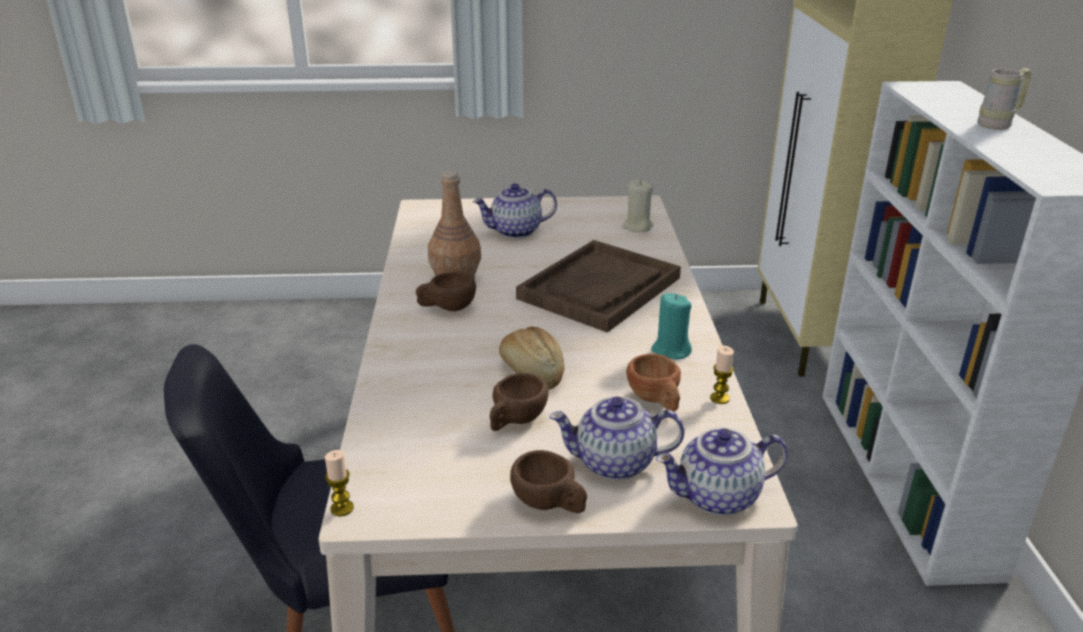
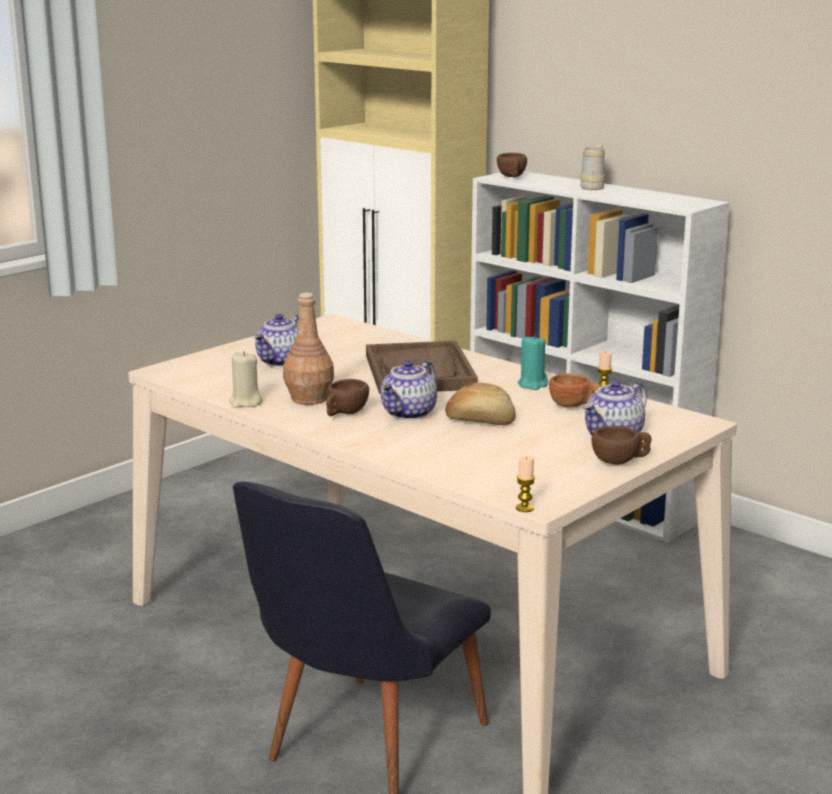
camera: 45 degrees left, 10 degrees down
(515, 421) = (524, 442): brown cup -> brown cup (512, 177)
(637, 227) = (362, 334): beige candle -> beige candle (245, 403)
(718, 498) = (687, 428): teapot -> teapot (409, 414)

